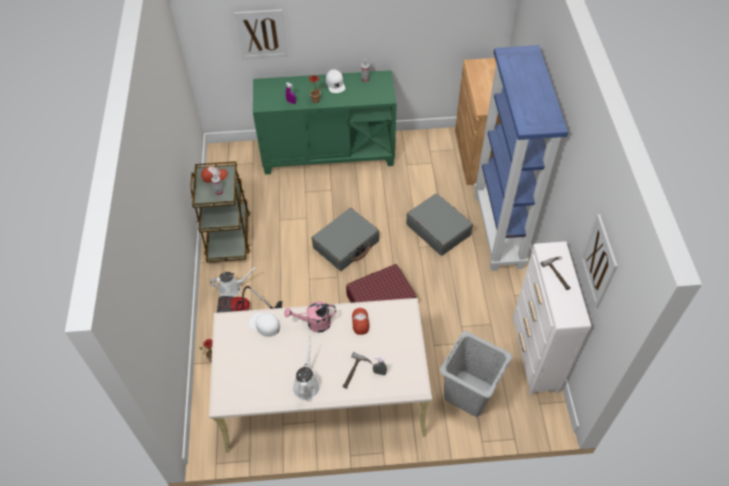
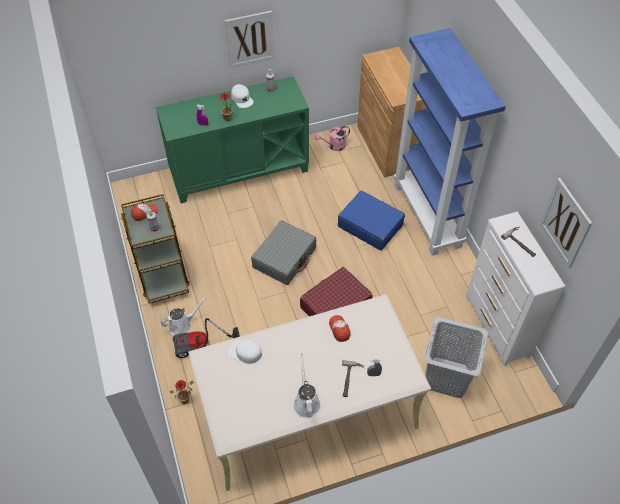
camera: 15 degrees left, 0 degrees up
(261, 34) = (161, 59): picture -> picture (250, 39)
(314, 323) = (294, 340): pink watering can -> pink watering can (334, 146)
(438, 229) = (370, 226): grey suitcase -> blue suitcase

